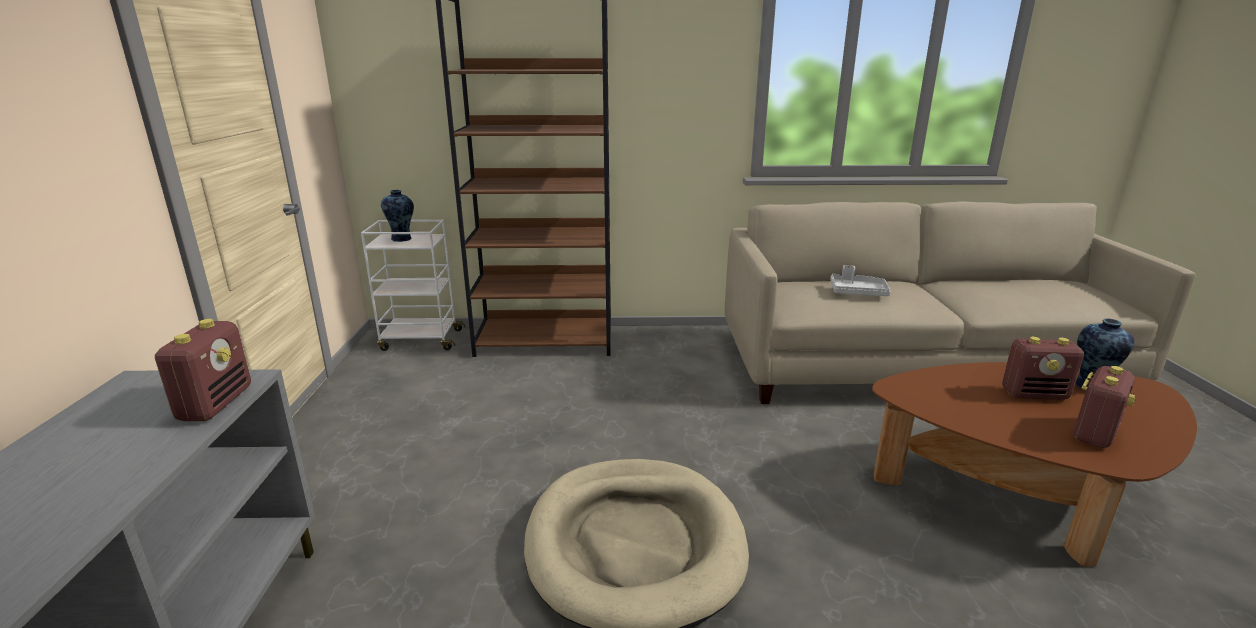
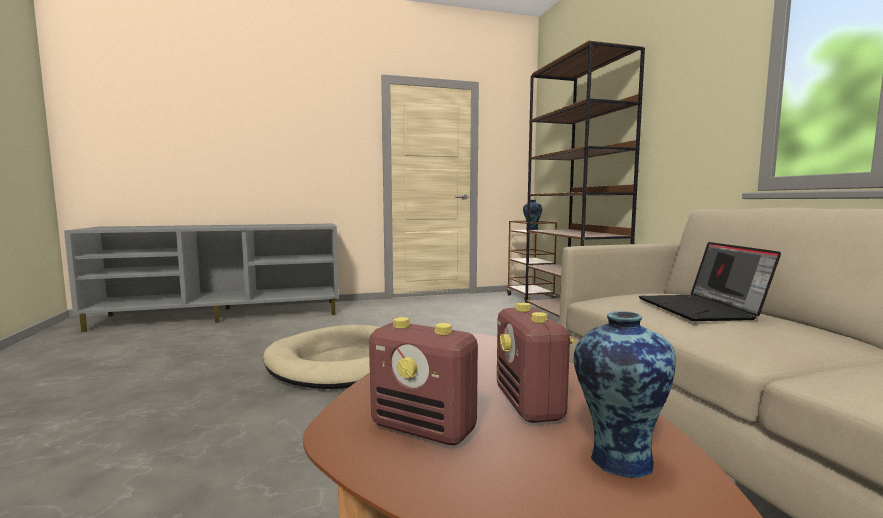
camera: 75 degrees right, 15 degrees down
(216, 404) = (308, 226): radio -> none
(420, 340) = (530, 298): white cart -> brown cart
(857, 292) = (702, 309): grey tray -> laptop

